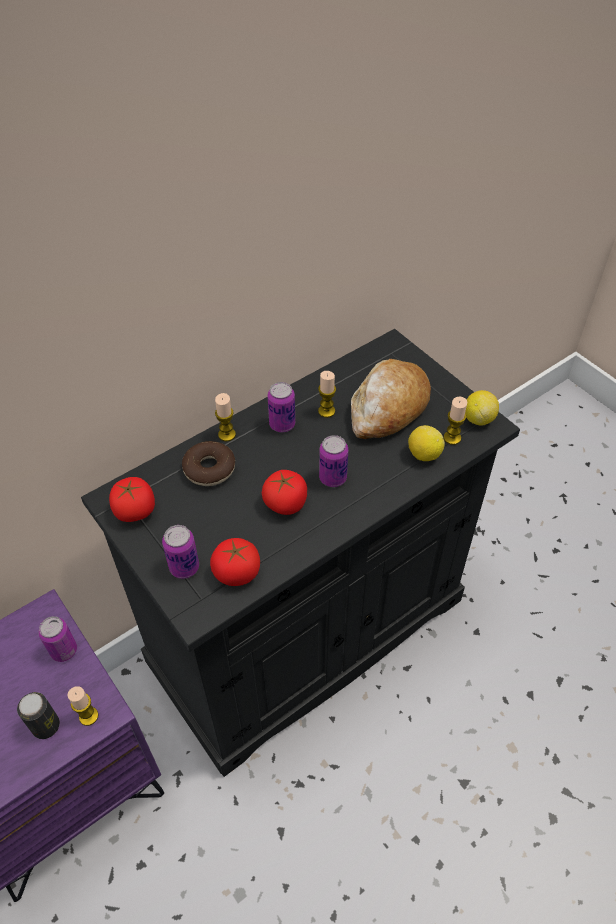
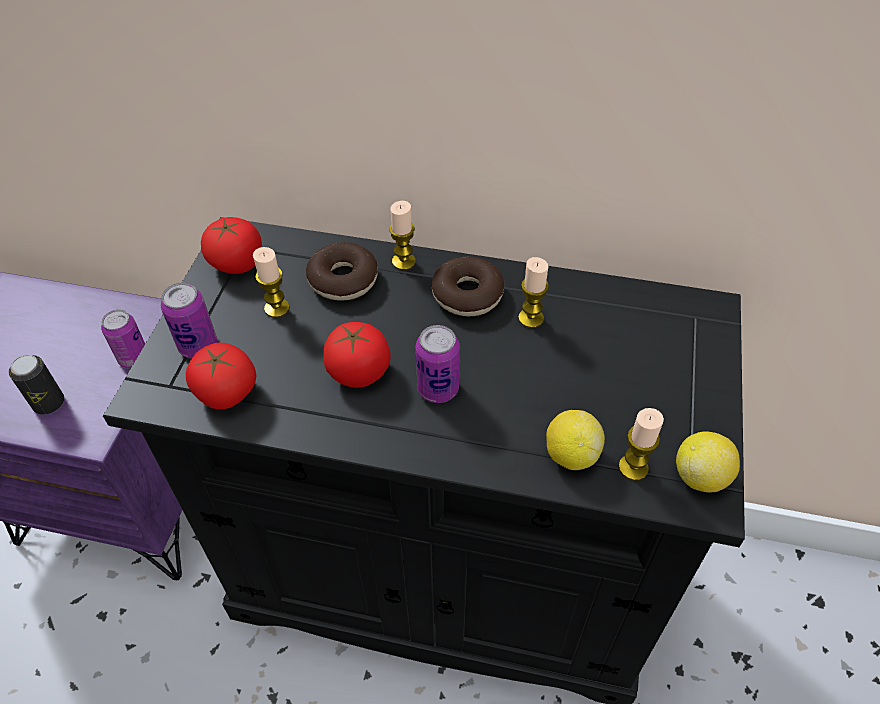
camera: 50 degrees right, 0 degrees up
(88, 716) = (79, 426): candle -> candle (277, 308)
(282, 424) = (467, 295): can -> donut
(388, 408) = (603, 371): bread -> none

